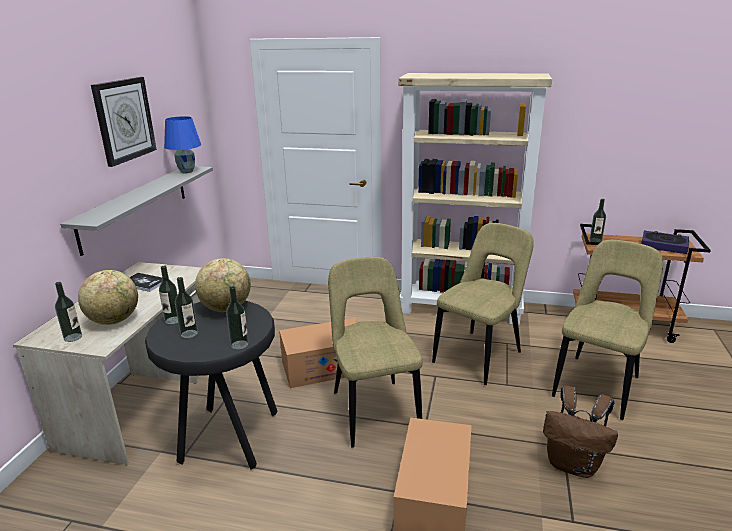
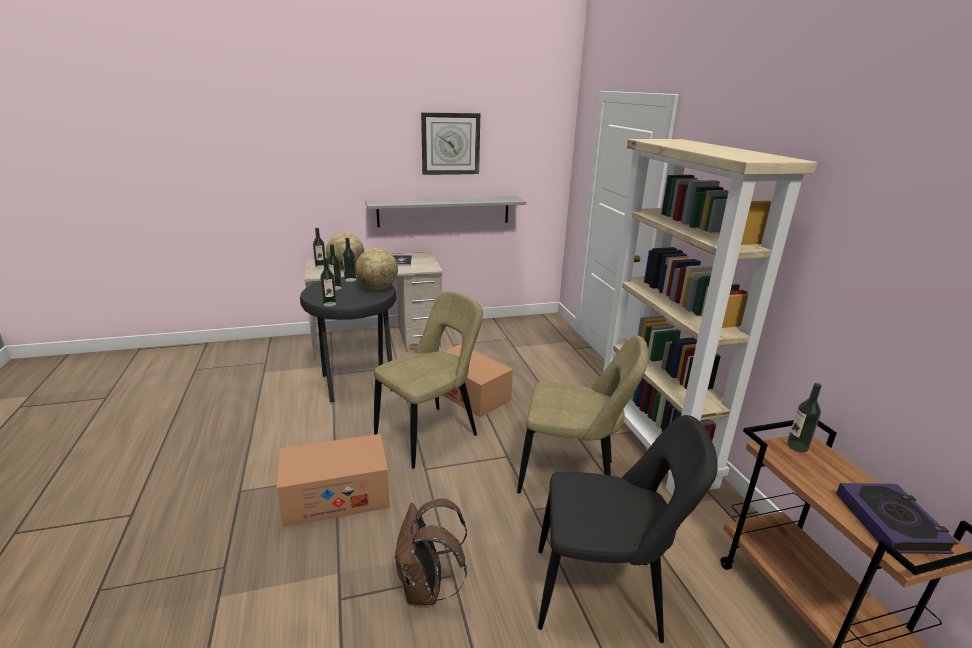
camera: 60 degrees right, 0 degrees up
(187, 171) = (502, 199): blue table lamp -> none
(598, 384) = (603, 595): beige chair -> black chair

